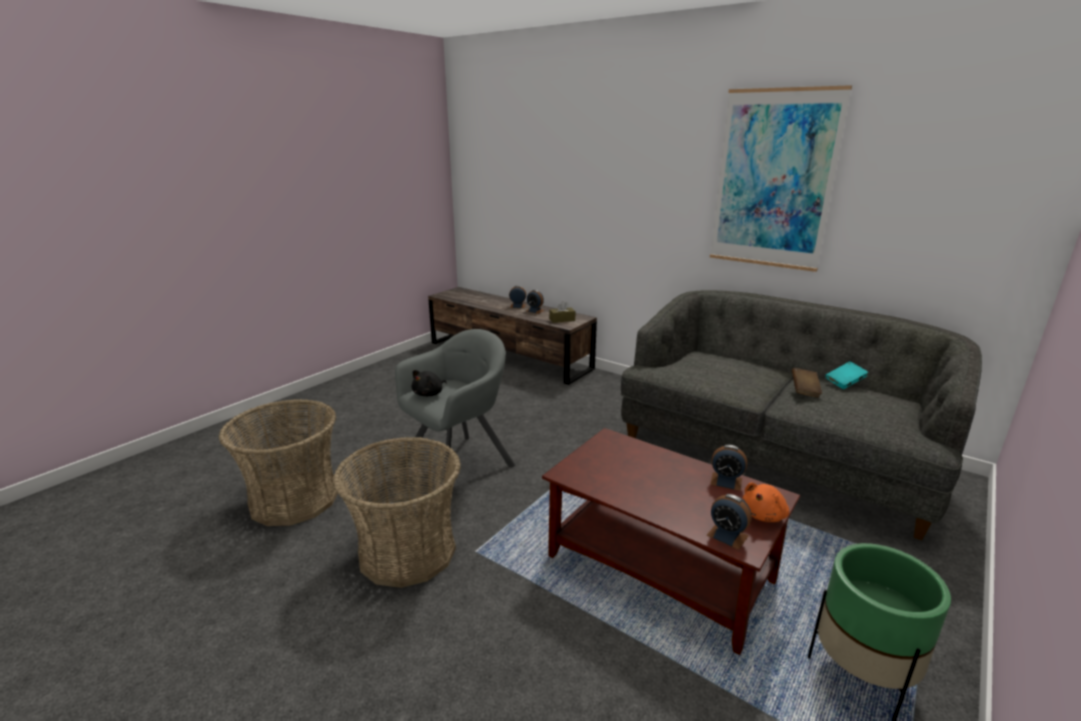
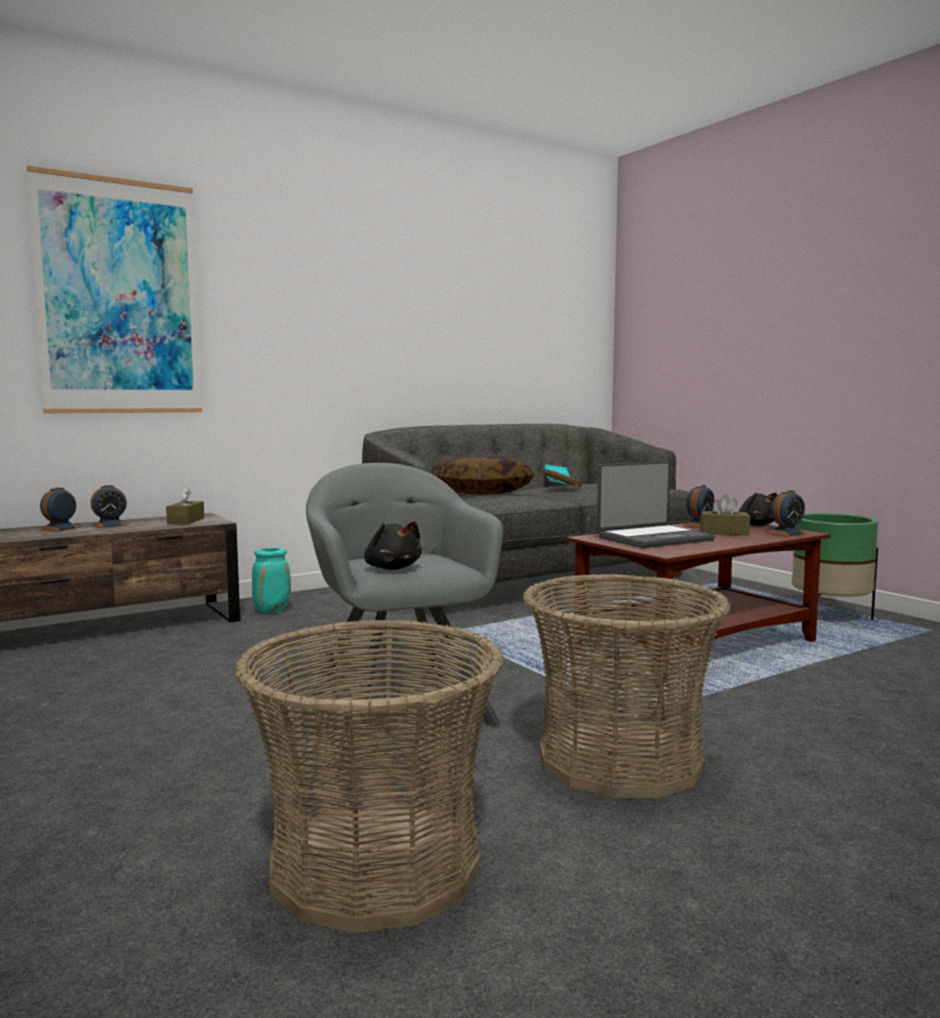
camera: 70 degrees left, 15 degrees down
(595, 387) = (272, 610): none -> turquoise vase
(625, 463) = (653, 538): none -> laptop
(694, 497) = (724, 532): none -> brown tissue box
(732, 365) = (481, 492): none -> pillow
(764, 515) = (756, 525): orange plush toy -> black plush toy
(773, 180) = (421, 297): picture -> picture (119, 298)

